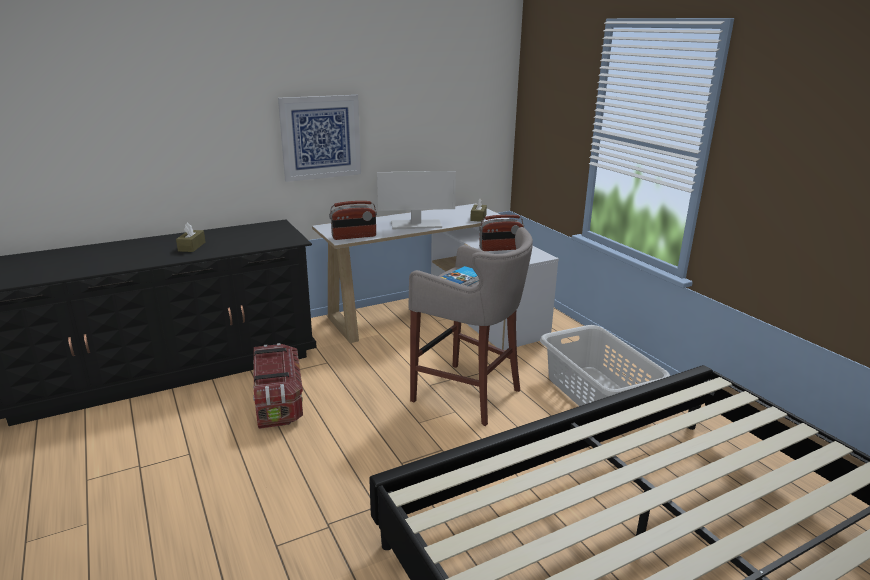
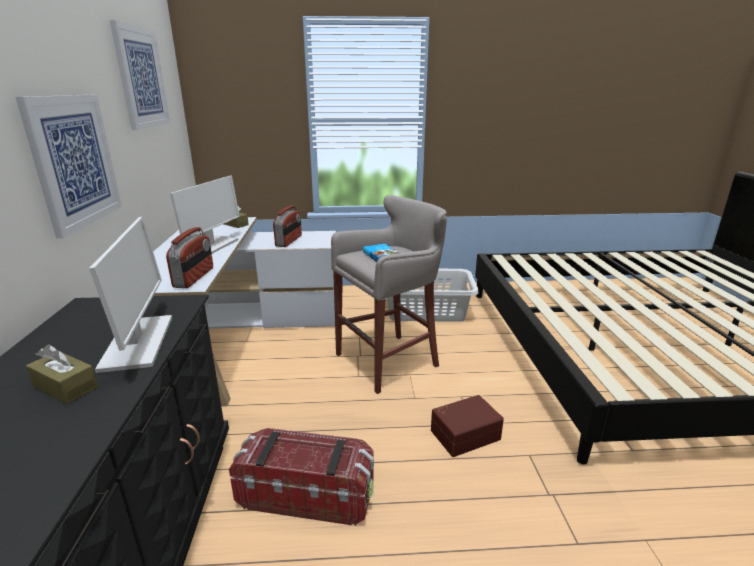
camera: 65 degrees left, 0 degrees up
(238, 246) = (138, 343): none -> monitor
(384, 461) = (464, 433): none -> brown storage box
(437, 79) = (141, 78): none -> picture

